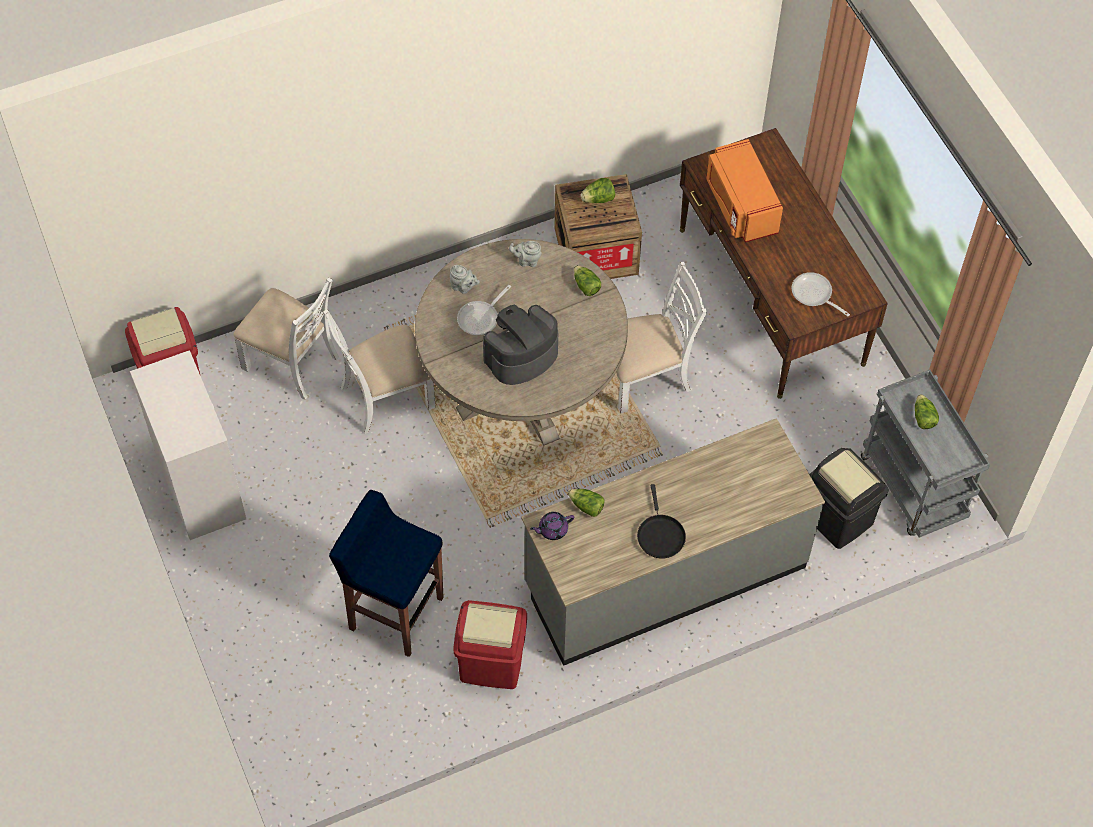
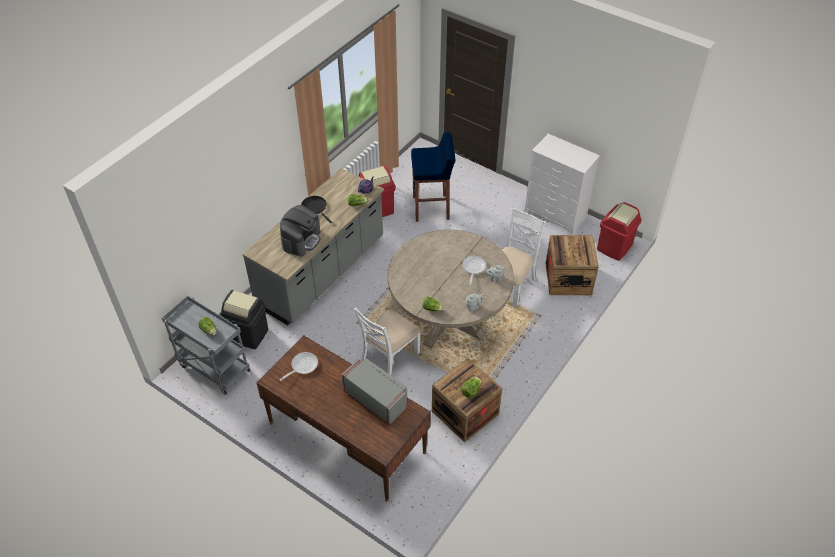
camera: 150 degrees right, 10 degrees down
(292, 362) = (568, 279): white chair -> crate
(521, 356) = (439, 260): coffee machine -> coffee machine (301, 240)
(741, 206) = (376, 399): orange microwave -> grey microwave
(814, 295) = (302, 366): frying pan -> frying pan turned 60 degrees counterclockwise

